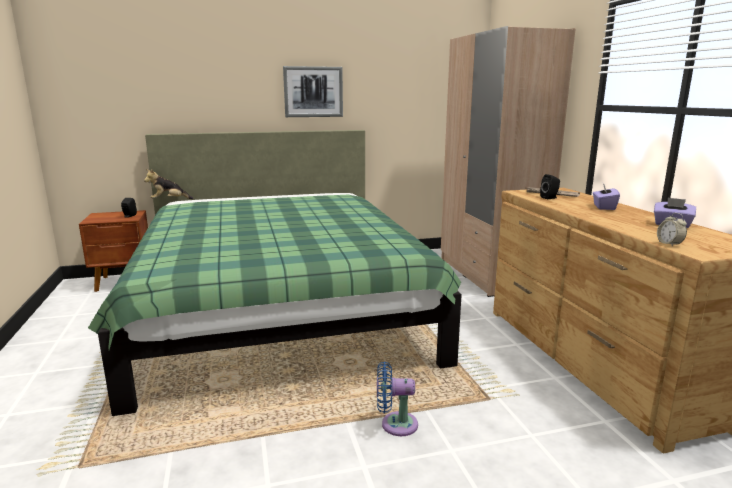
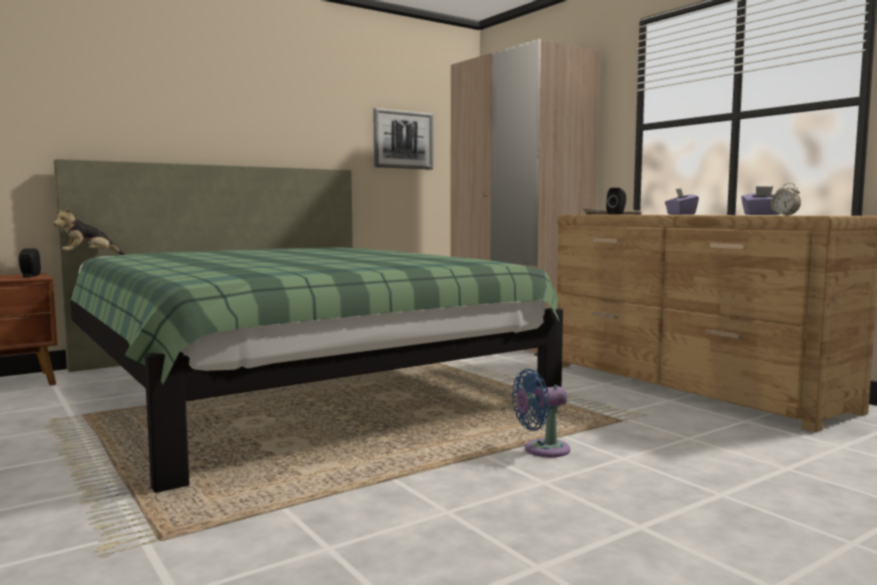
camera: 20 degrees left, 10 degrees down
(313, 92) = (285, 119): picture -> picture (403, 139)

